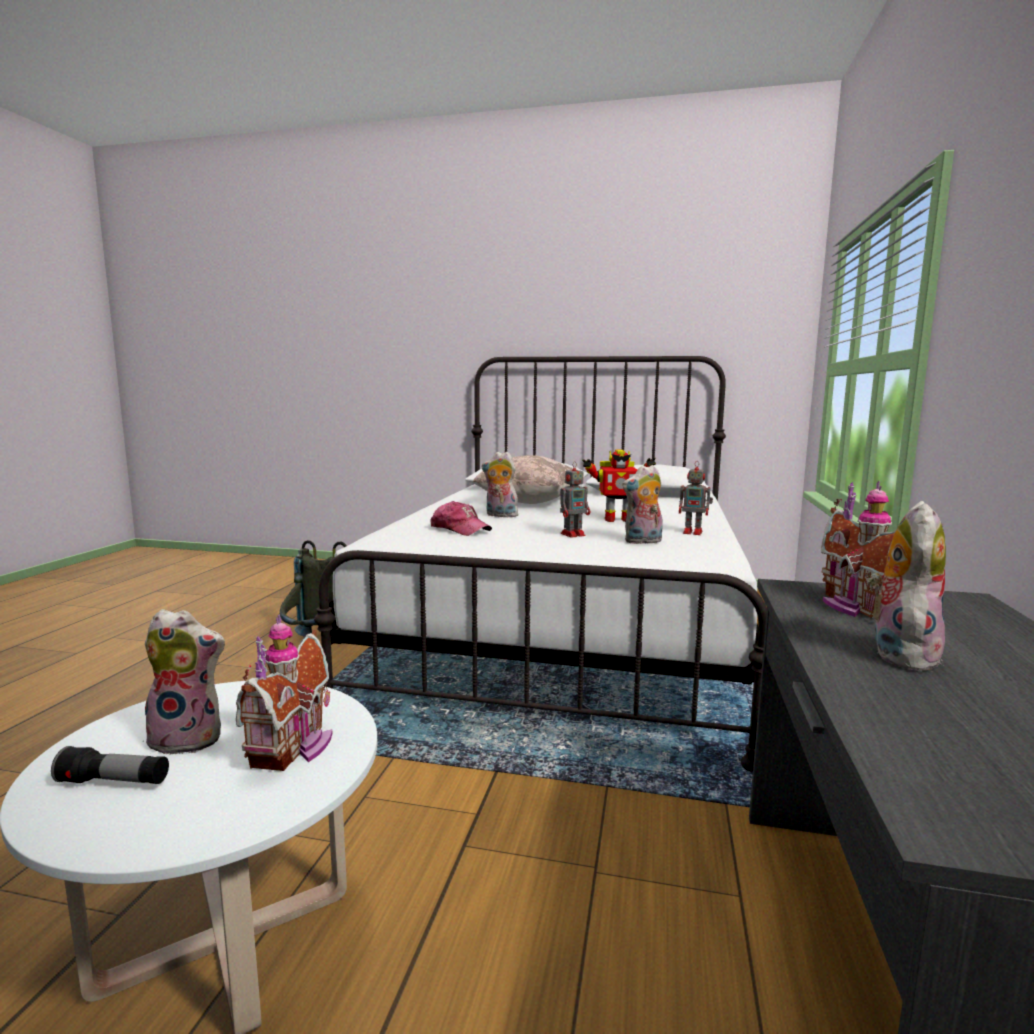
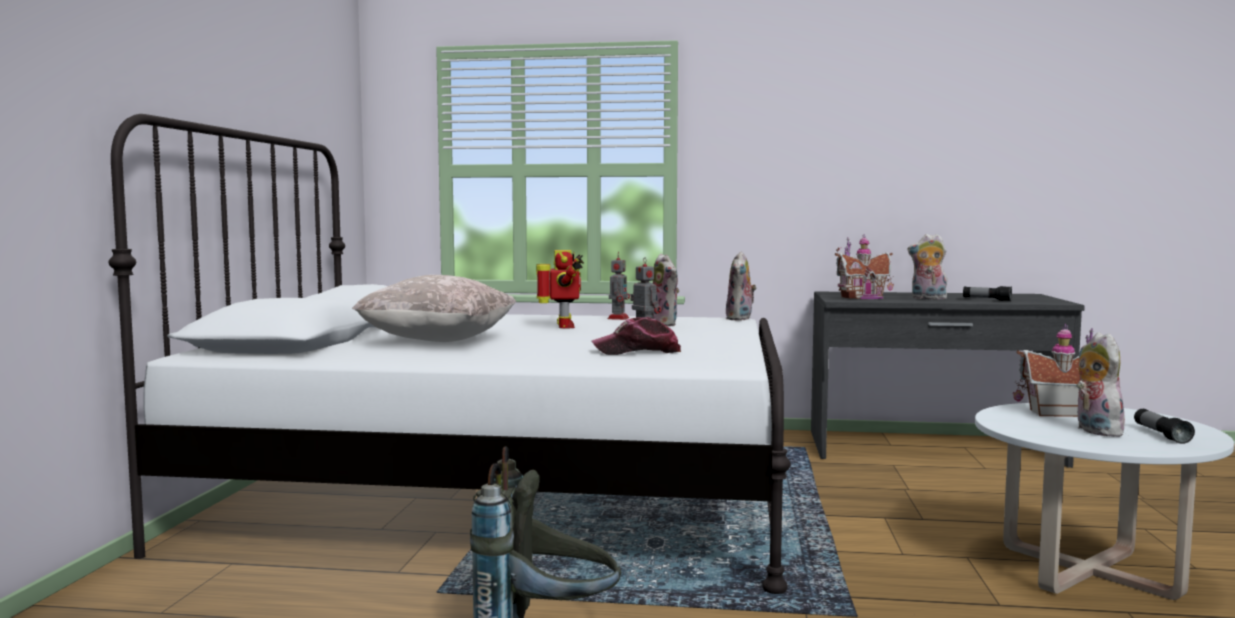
camera: 95 degrees left, 5 degrees down
(460, 529) = (637, 351): cap -> cap turned 135 degrees counterclockwise
(500, 515) = (544, 345): plush toy -> plush toy (740, 319)
(934, 714) = (986, 300): none -> flashlight

